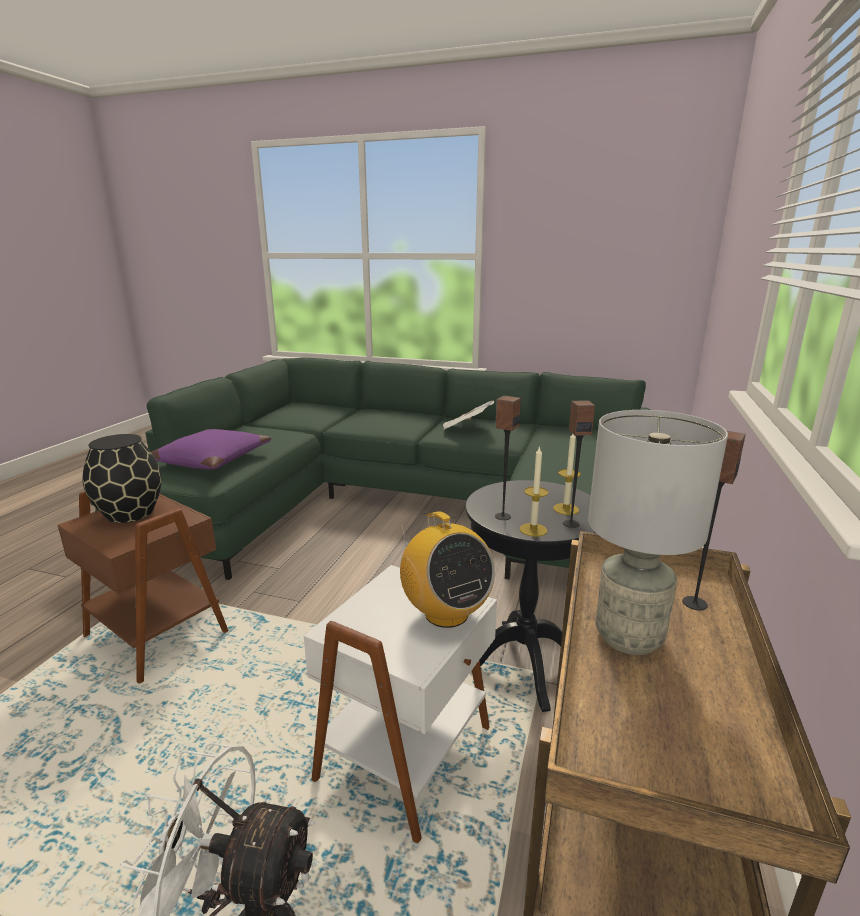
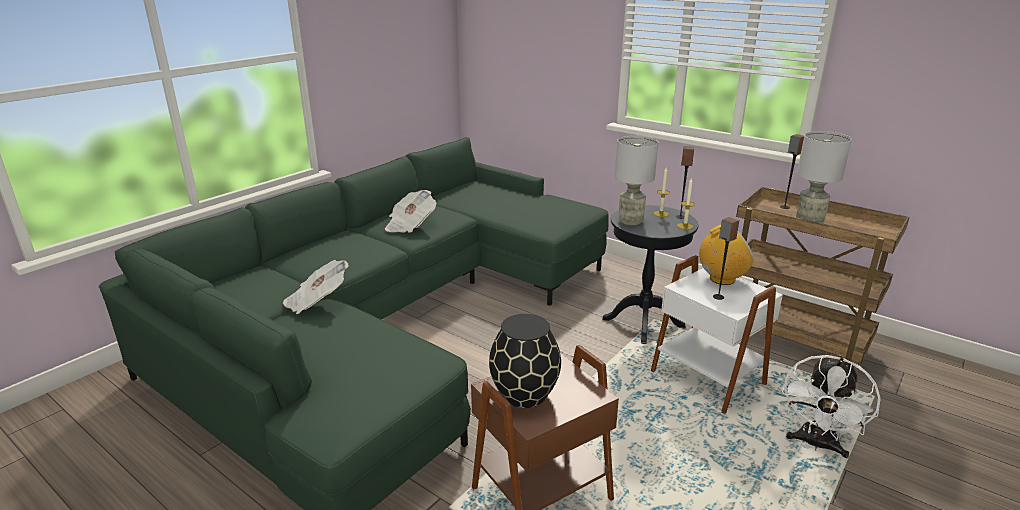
camera: 70 degrees left, 5 degrees up
(212, 460) = (370, 358): purple pillow -> none
(298, 430) = (317, 302): none -> newspaper
(502, 516) = (665, 230): speaker -> speaker (718, 297)
(511, 492) = (630, 221): none -> grey table lamp

